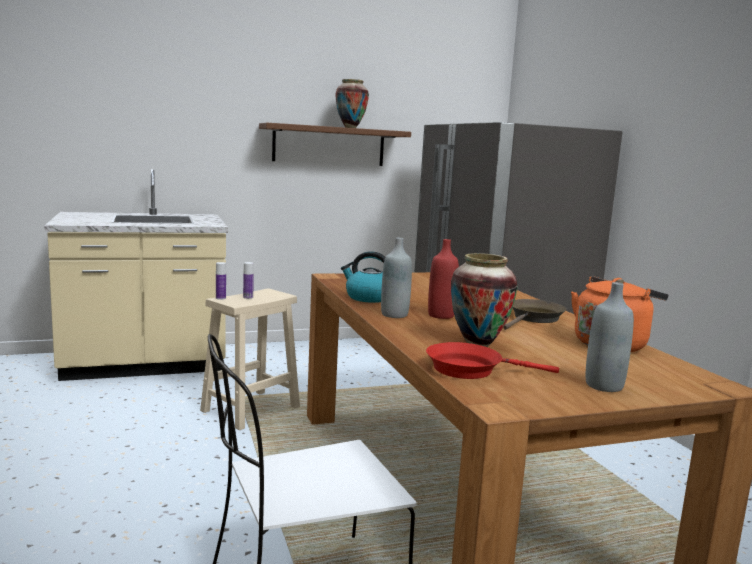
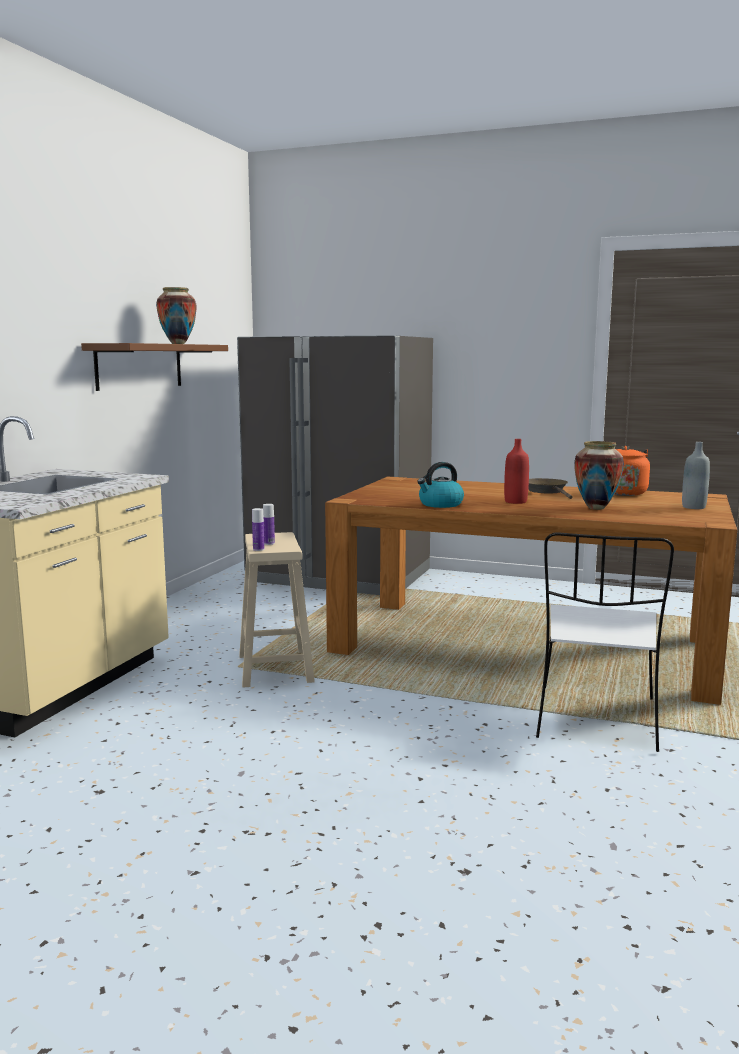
camera: 50 degrees left, 0 degrees up
(394, 315) = (500, 508): grey bottle -> none
(470, 369) = (645, 517): red frying pan -> none

